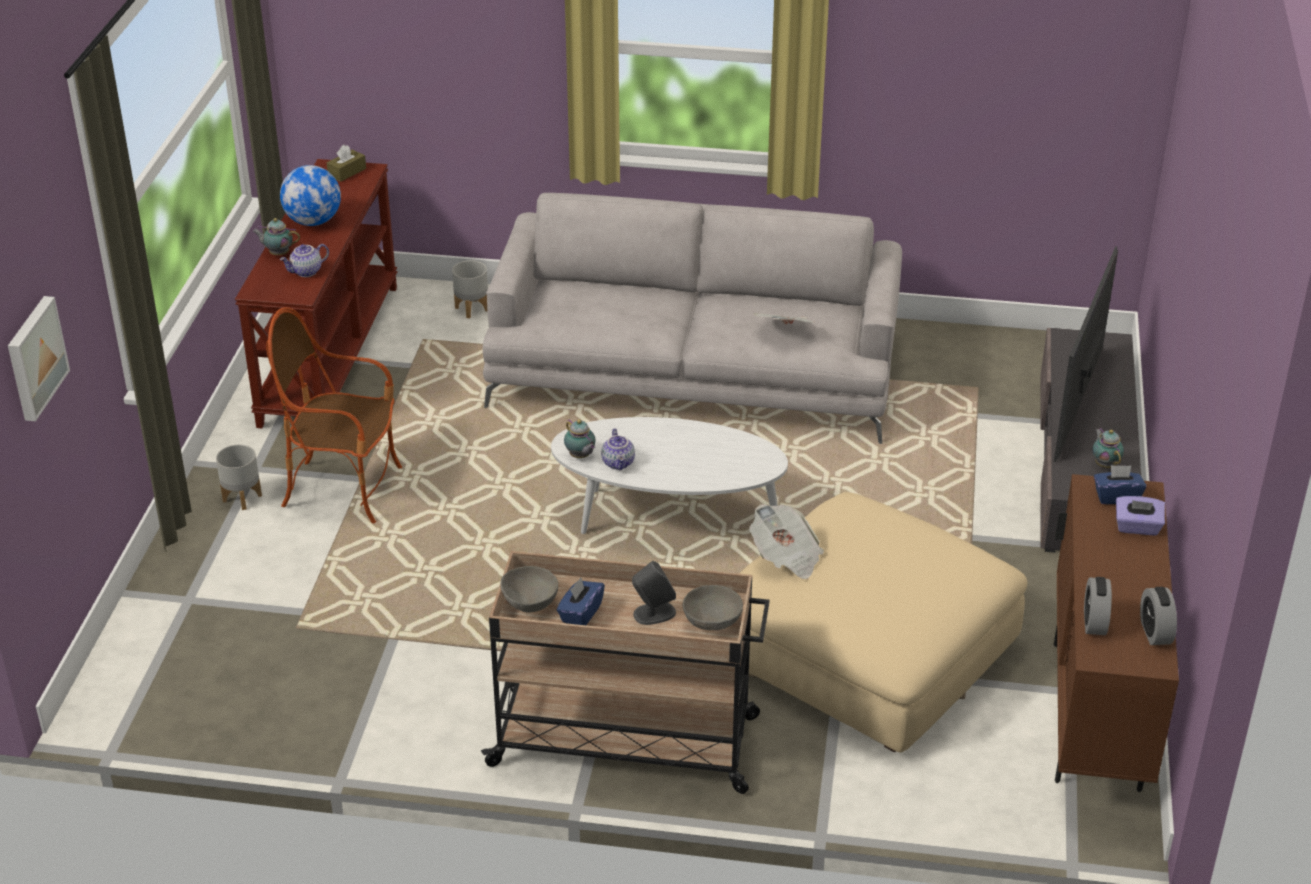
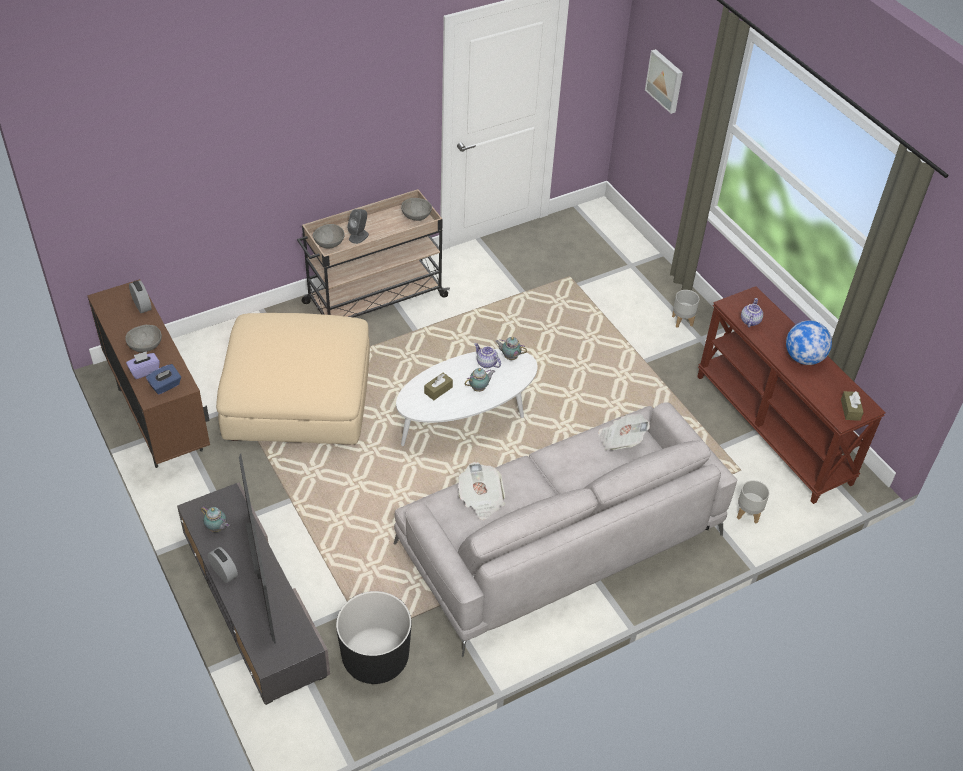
camera: 140 degrees right, 10 degrees up
(278, 253) = (783, 325): teapot -> teapot (479, 388)
(344, 489) = (644, 350): armchair -> none
(580, 613) = (390, 222): blue tissue box -> none
(714, 461) = (438, 390): none -> brown tissue box
(786, 557) = (343, 337): newspaper -> newspaper (621, 440)
(982, 371) = (375, 658): none -> black planter
(1120, 559) = (145, 347): none -> grey bowl
(1155, 632) = (109, 314): alarm clock -> alarm clock (224, 572)

